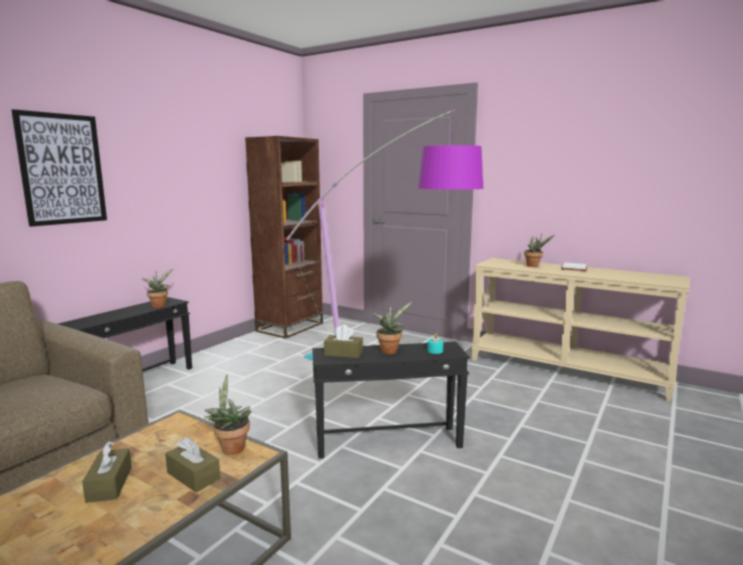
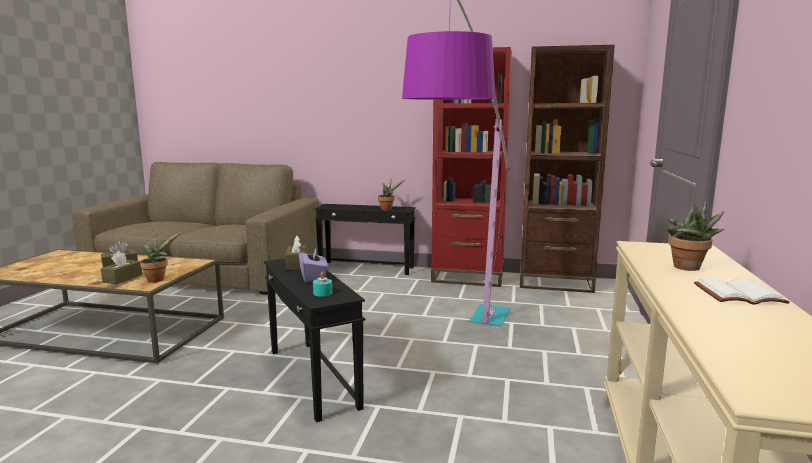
camera: 70 degrees right, 0 degrees up
(62, 169) = (341, 91): picture -> none
(237, 348) = (468, 277): none -> red bookcase
(390, 350) = (313, 277): potted plant -> purple tissue box

